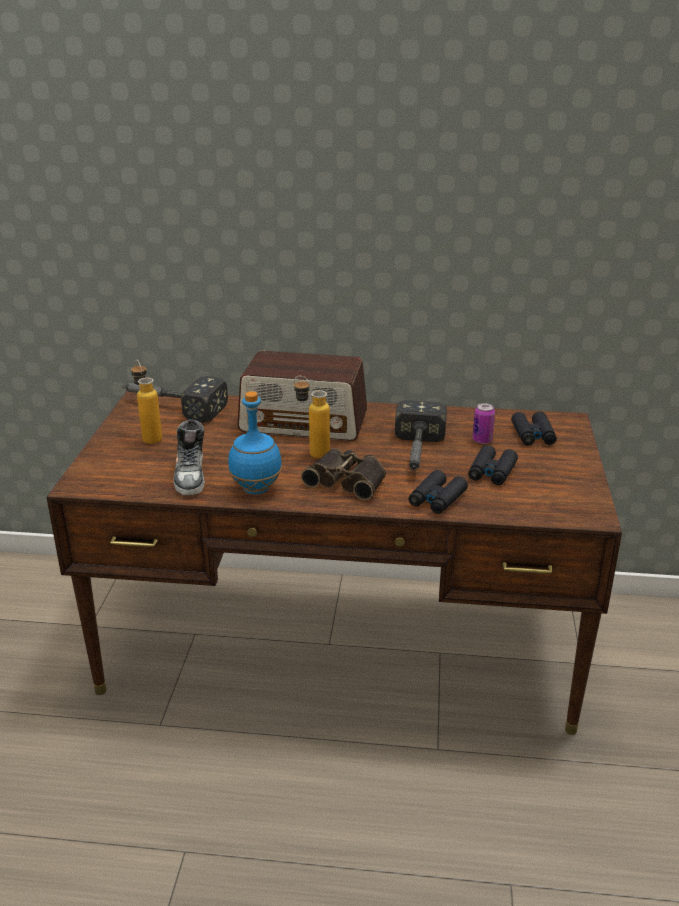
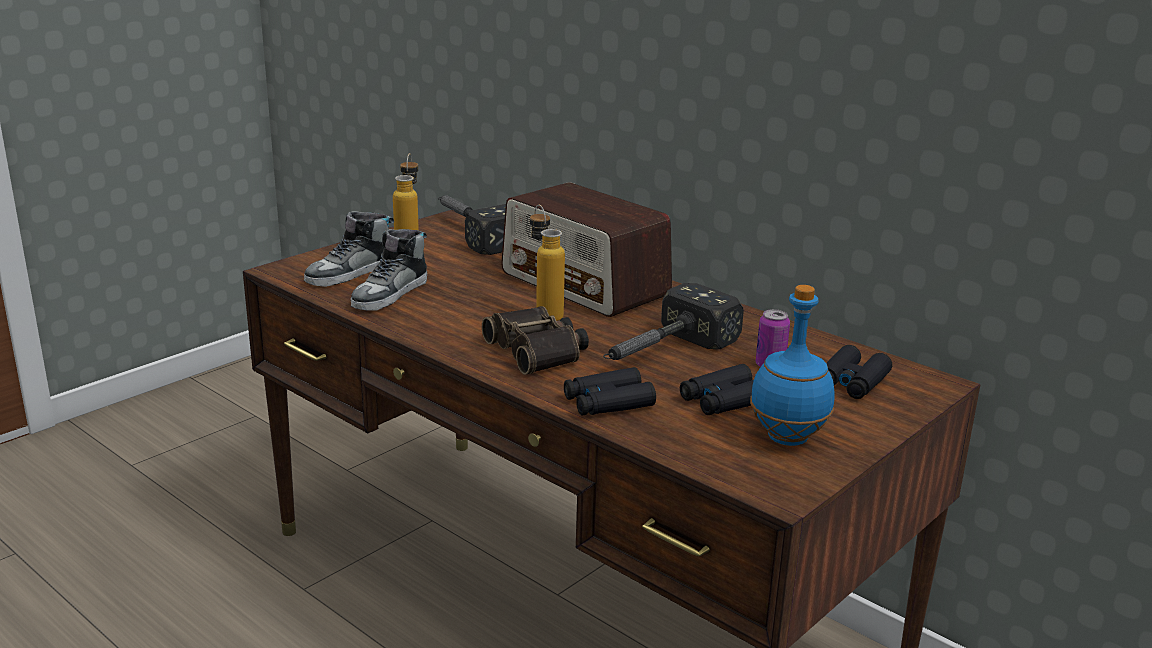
camera: 35 degrees right, 5 degrees down
(135, 469) = (350, 273): none -> shoe
(257, 489) = (431, 327): blue bottle -> blue bottle (788, 438)

